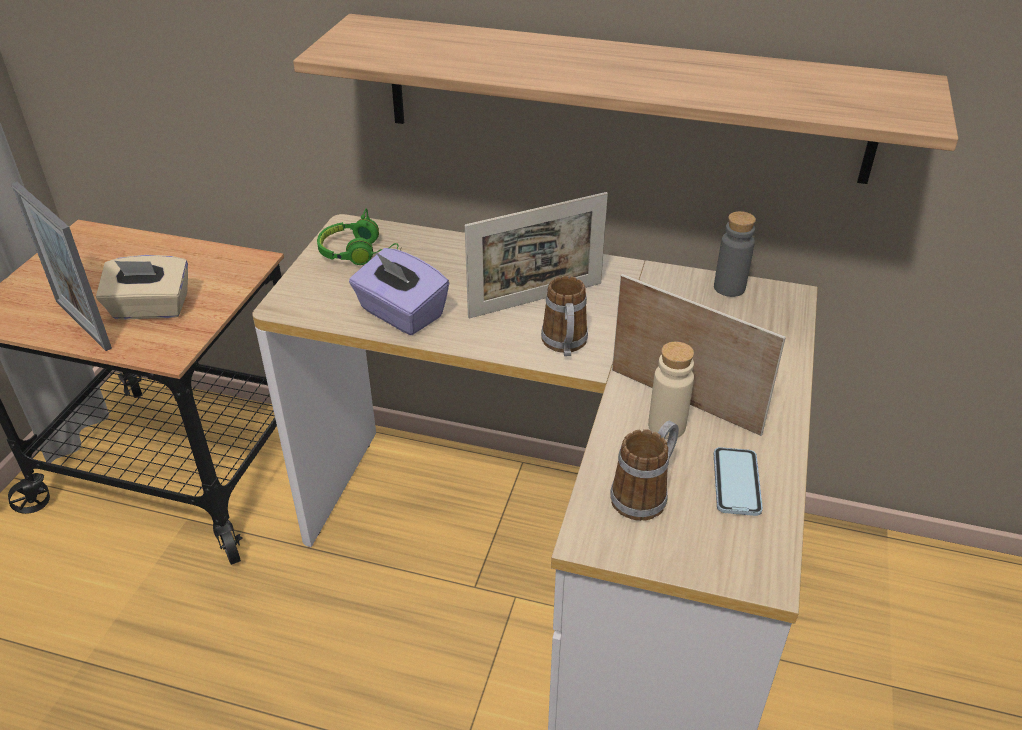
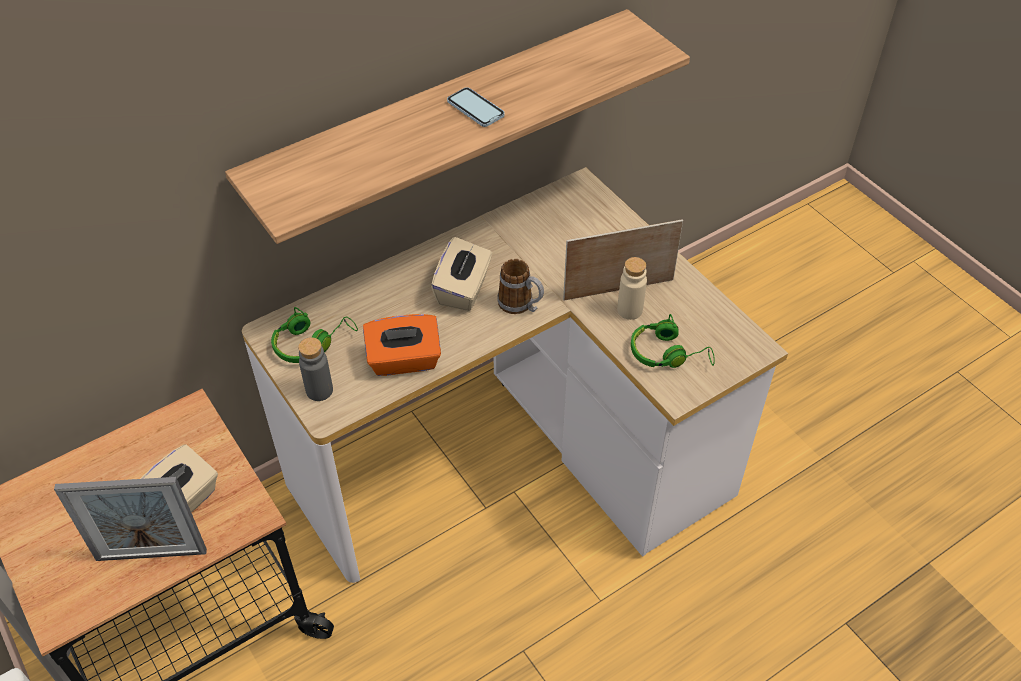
camera: 50 degrees left, 10 degrees up
(400, 314) = (404, 361): purple tissue box -> orange tissue box
(536, 300) = (463, 289): picture frame -> beige tissue box
(645, 494) = (668, 353): mug -> green headphones
(729, 288) = (547, 201): grey bottle -> grey bottle (319, 390)
(736, 483) = (694, 314): phone -> phone (475, 109)

